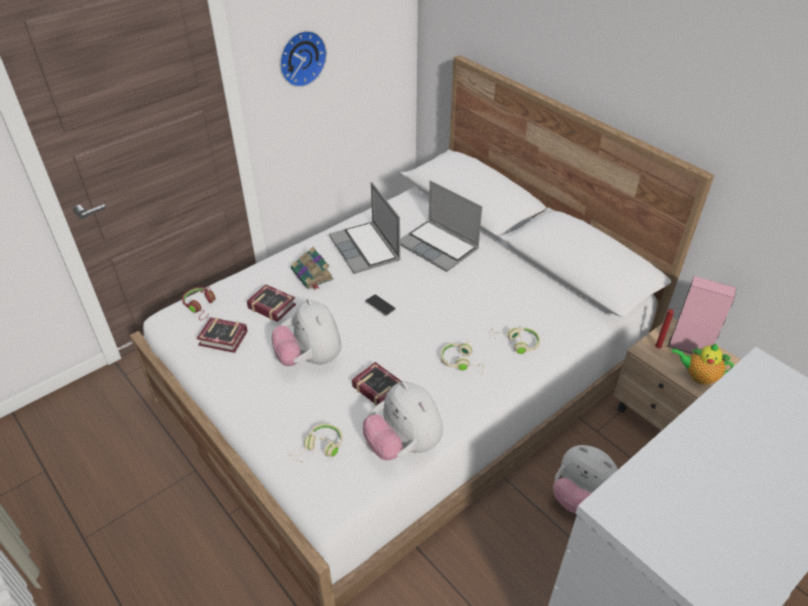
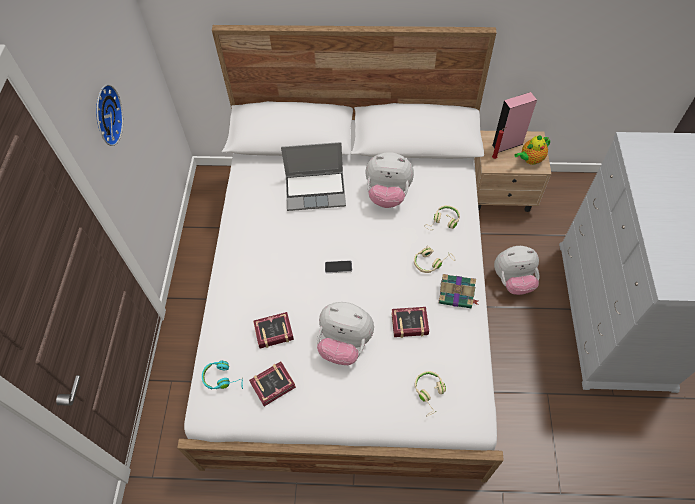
camera: 45 degrees left, 15 degrees up
(201, 306) = (223, 378): red headphones -> turquoise headphones
(312, 275) = (266, 284): book -> book (457, 294)
(366, 249) = (273, 233): laptop -> none
(403, 445) = (466, 344): plush toy -> plush toy (387, 195)

